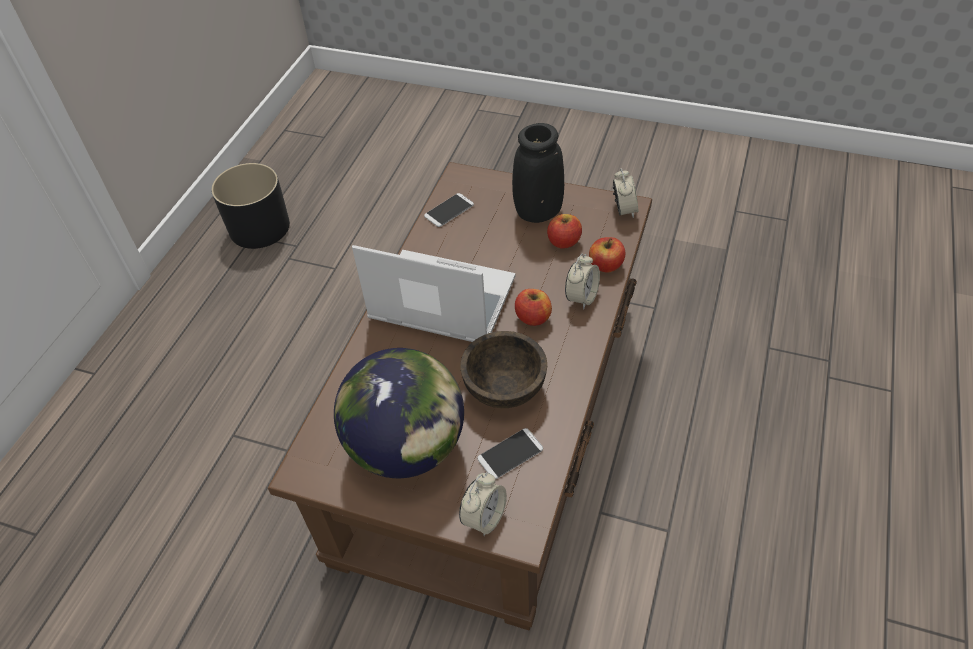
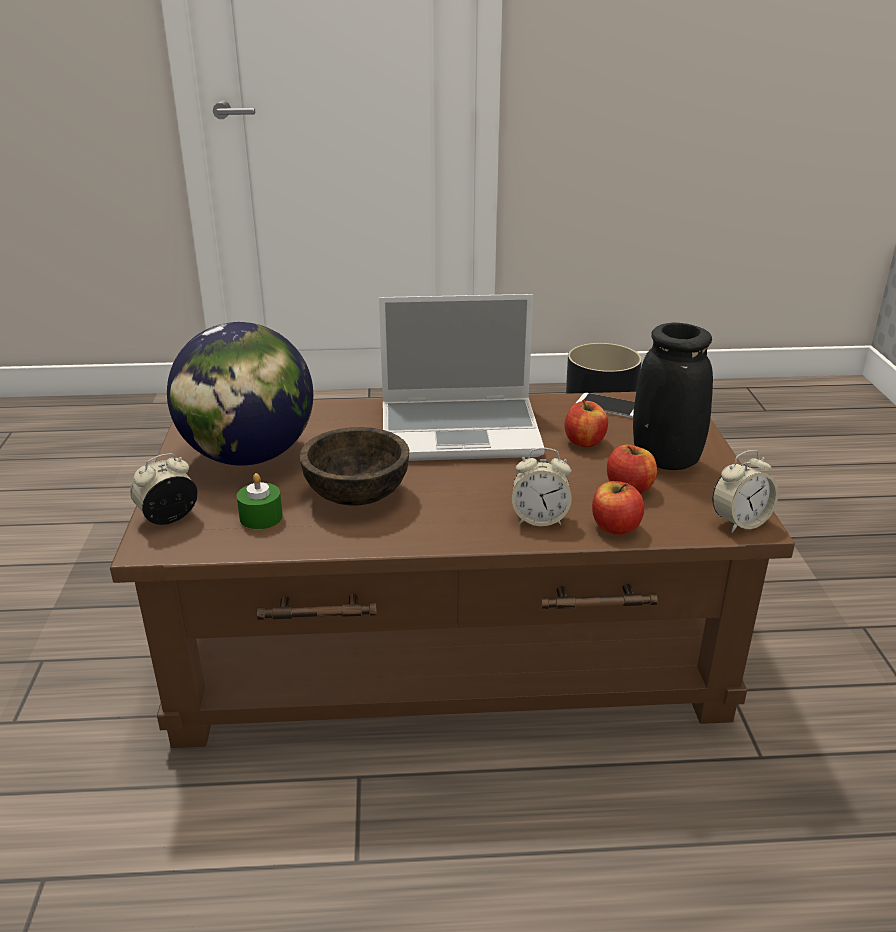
camera: 65 degrees right, 20 degrees down
(440, 301) = (461, 431): laptop -> laptop turned 90 degrees clockwise
(484, 518) = (169, 518): alarm clock -> alarm clock turned 135 degrees clockwise
(510, 454) = (261, 517): phone -> green candle
(533, 317) = (479, 491): apple -> apple (584, 441)

